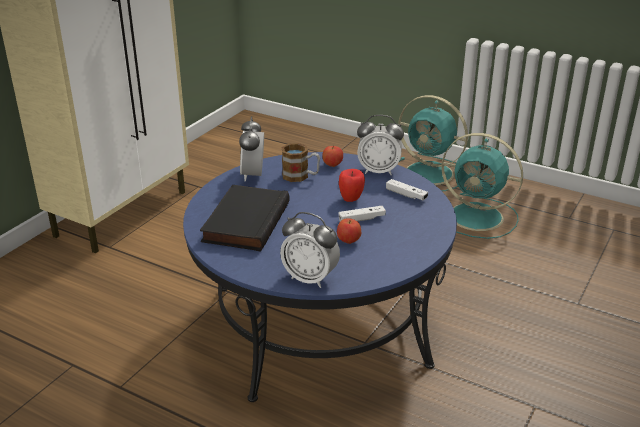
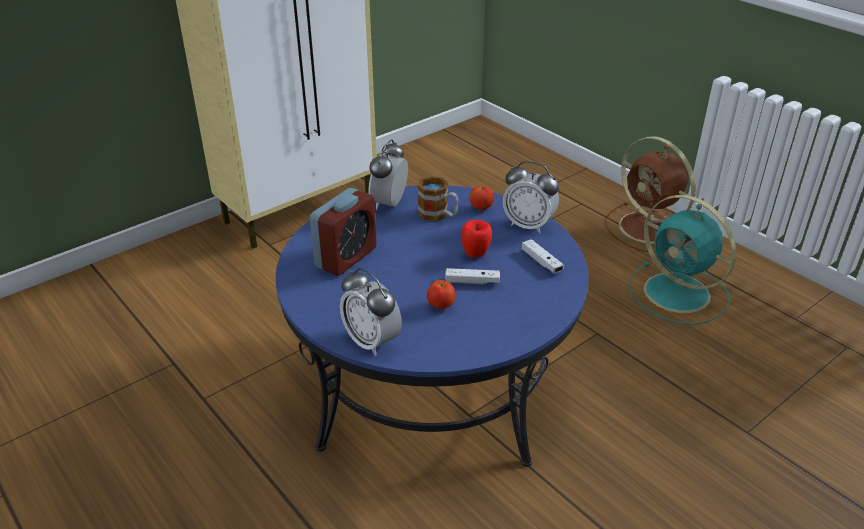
camera: 20 degrees right, 5 degrees up
(244, 222) = (346, 257): black book -> alarm clock
(431, 174) = (650, 229): turquoise fan -> brown fan

